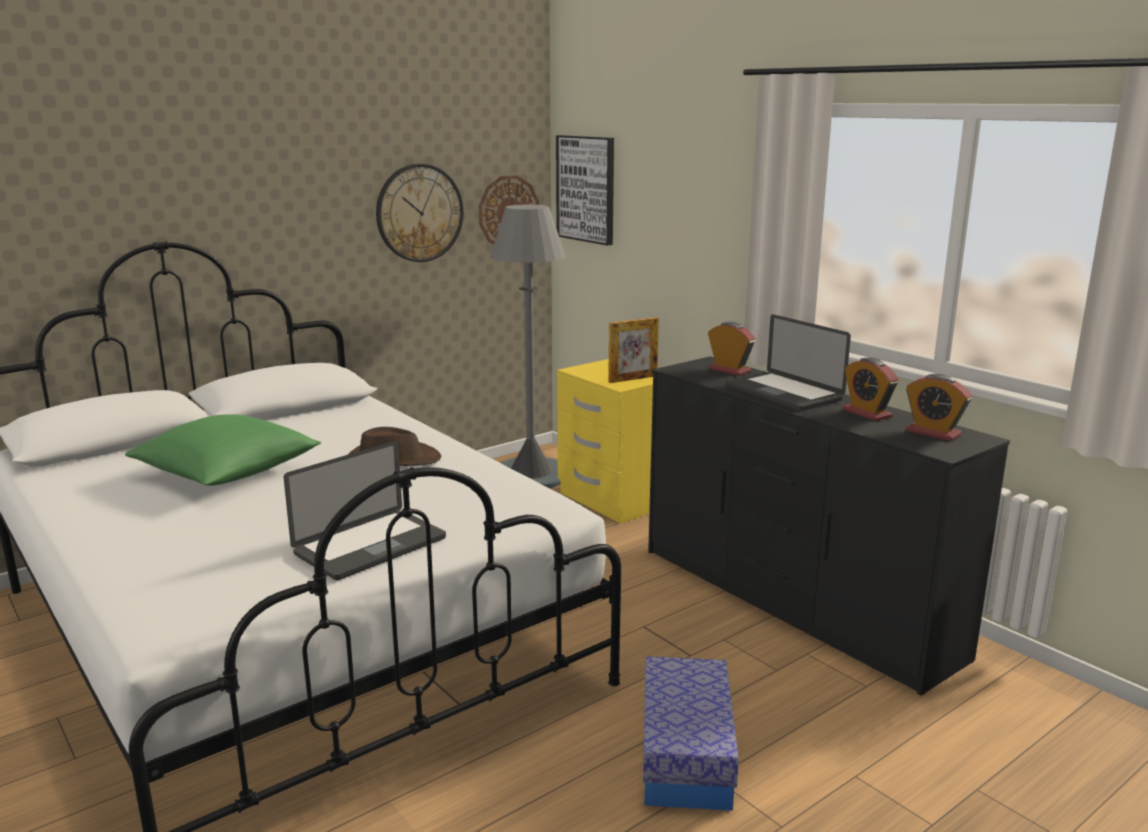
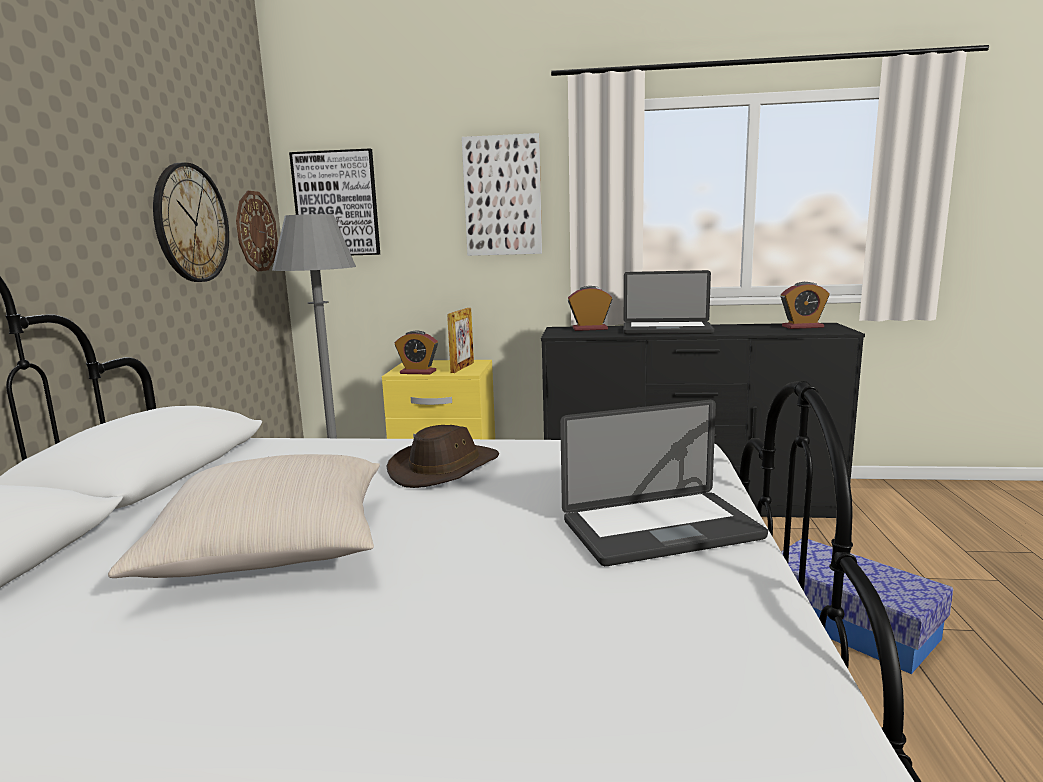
camera: 45 degrees left, 5 degrees down
(227, 472) = (273, 548): green pillow -> beige pillow
(370, 546) = (661, 530): laptop -> laptop turned 75 degrees clockwise
(709, 201) = (502, 196): none -> picture
(867, 413) = (742, 327): alarm clock -> alarm clock (418, 372)

